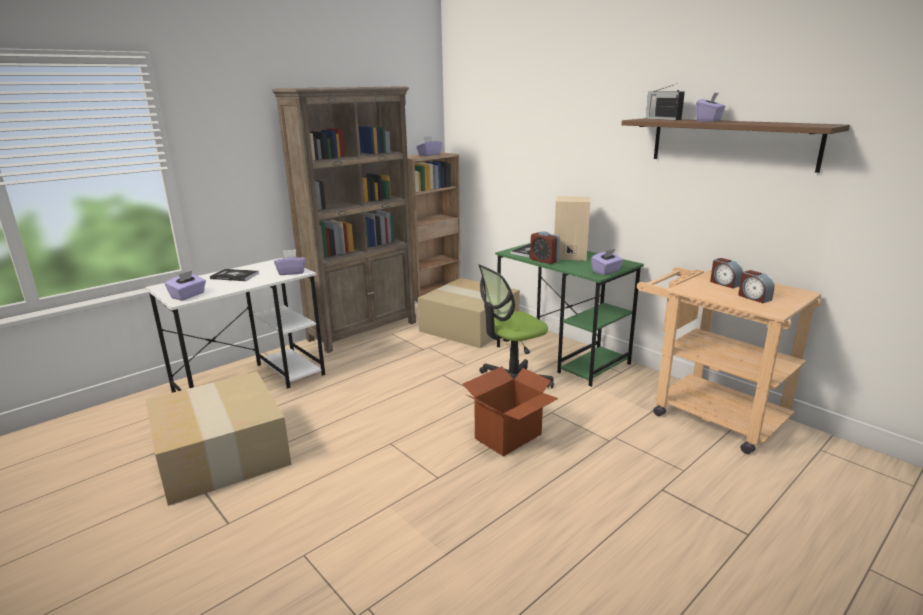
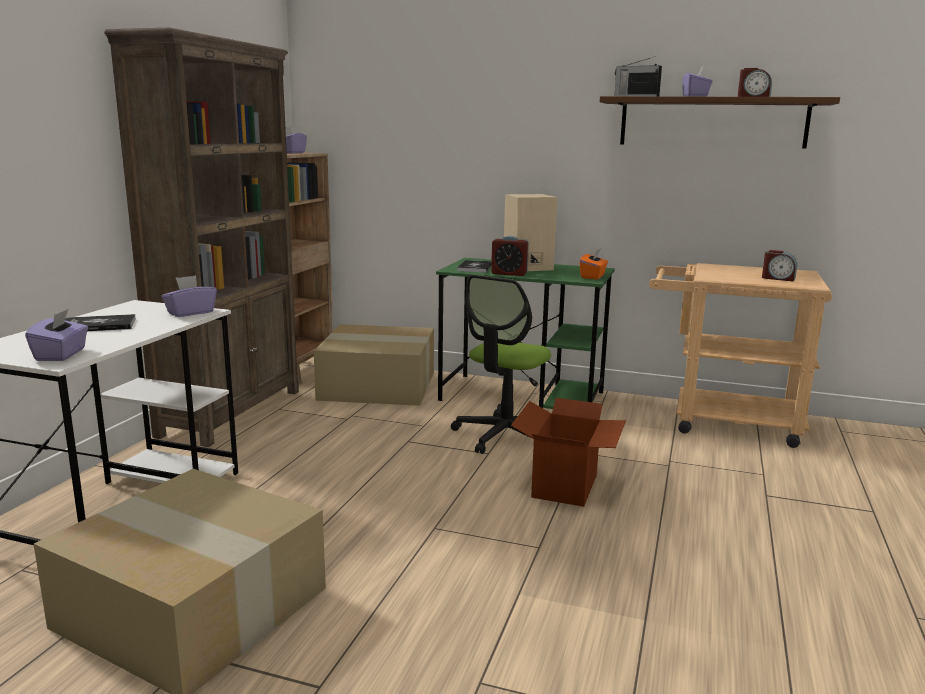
camera: 30 degrees left, 5 degrees down
(606, 271) = (593, 276): purple tissue box -> orange tissue box
(724, 283) = (733, 271): alarm clock -> alarm clock (753, 97)

